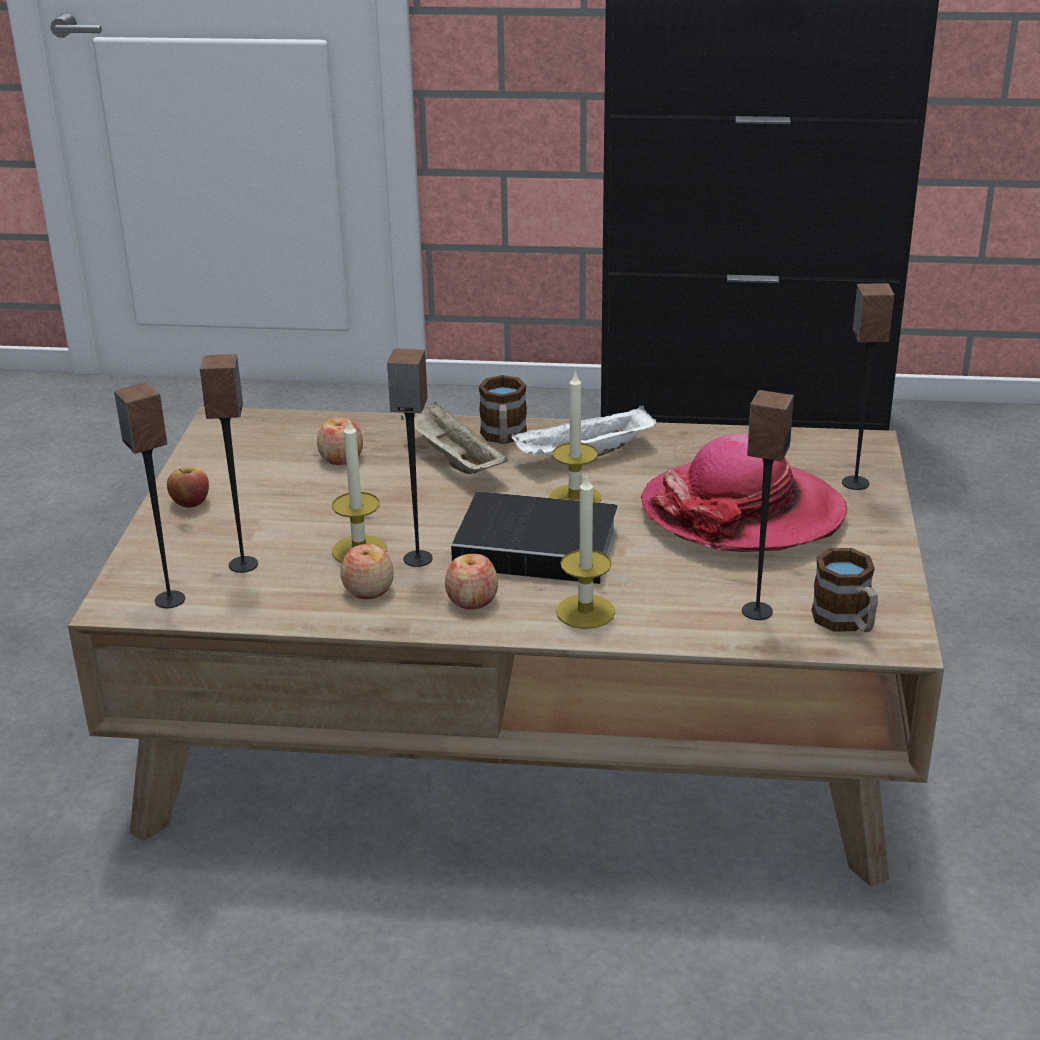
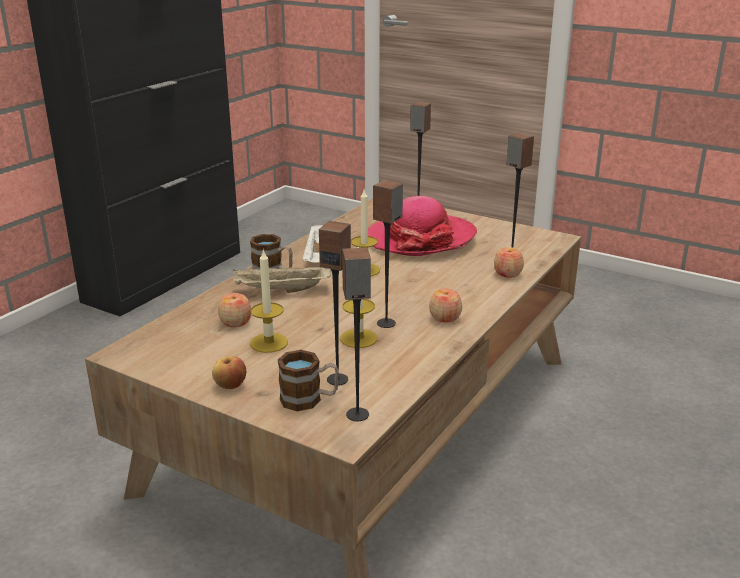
camera: 65 degrees left, 5 degrees down
(368, 590) = (407, 344): apple -> apple (508, 273)
(542, 548) = (407, 289): book -> none
(585, 611) = (481, 292): candle -> candle (269, 343)
(846, 622) = (534, 243): mug -> mug (309, 399)

